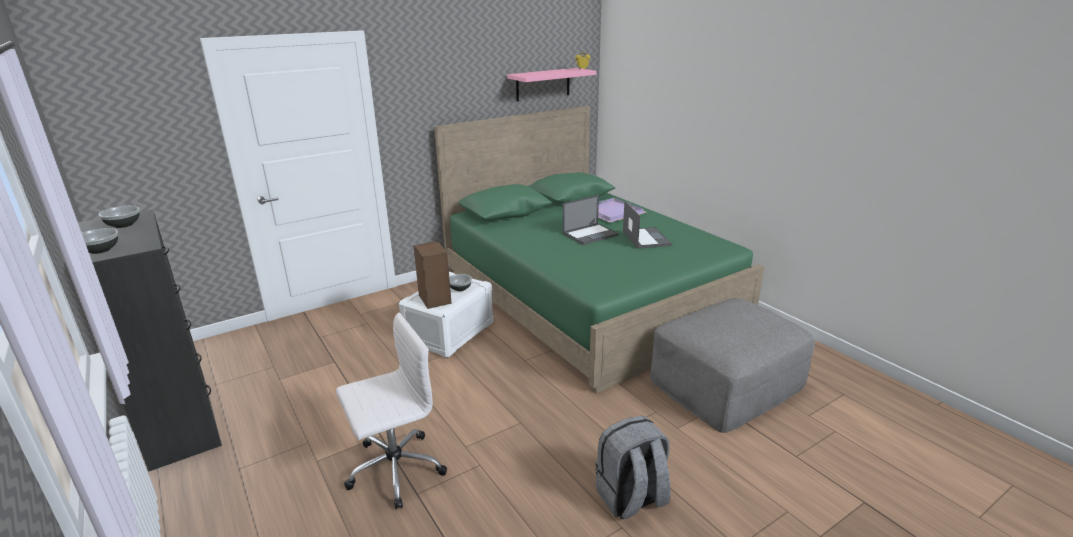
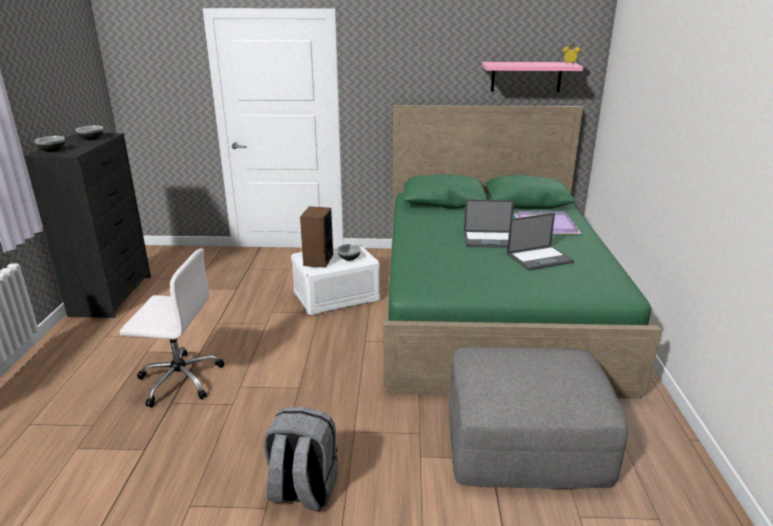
camera: 35 degrees right, 0 degrees up
(645, 238) = (540, 258): laptop -> laptop turned 45 degrees clockwise

